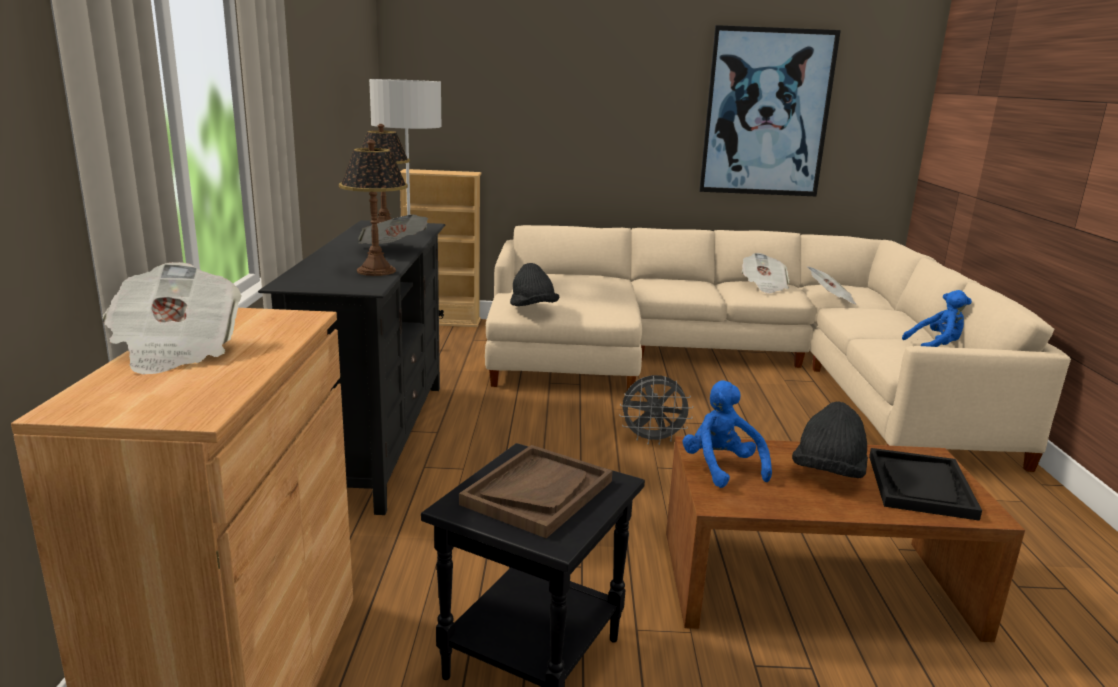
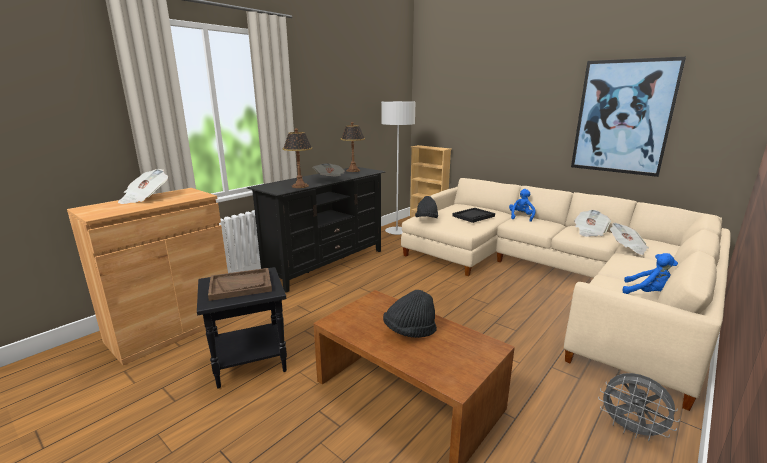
camera: 40 degrees right, 0 degrees up
(652, 440) = (440, 300): grey fan -> grey fan (631, 430)
(721, 468) = (364, 309): blue plush toy -> blue plush toy (521, 217)
(920, 486) = (448, 357): black tray -> black tray (473, 216)

